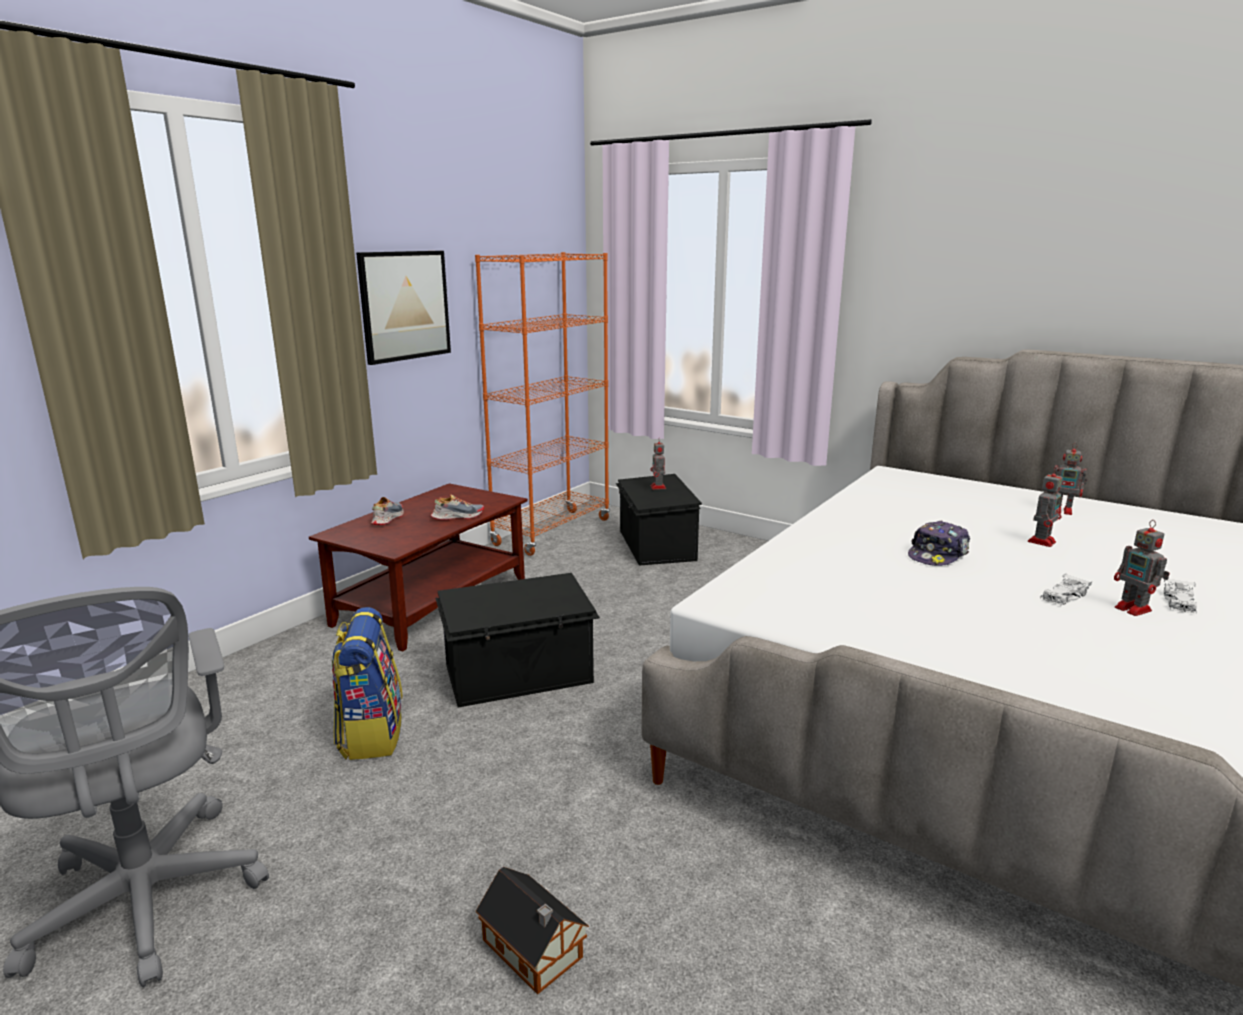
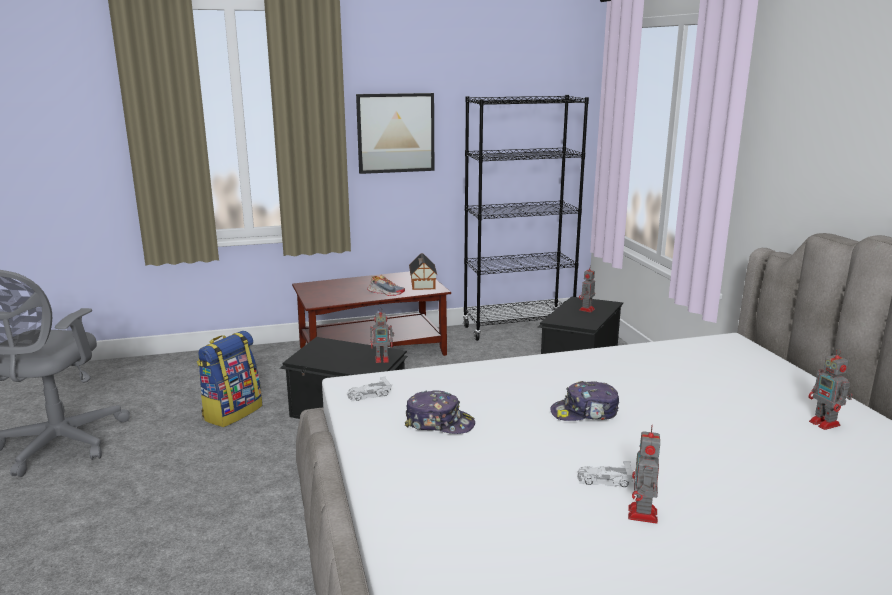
camera: 40 degrees right, 0 degrees up
(387, 519) = (347, 283): shoe -> none
(534, 951) = (134, 549): toy house -> toy house (422, 284)
(552, 532) = (518, 328): orange bookcase -> black bookcase
(870, 604) = (439, 423): none -> cap
(1042, 541) = (716, 438): toy robot -> toy robot (383, 359)
(1179, 603) = (706, 531): white toy car -> white toy car (368, 395)

